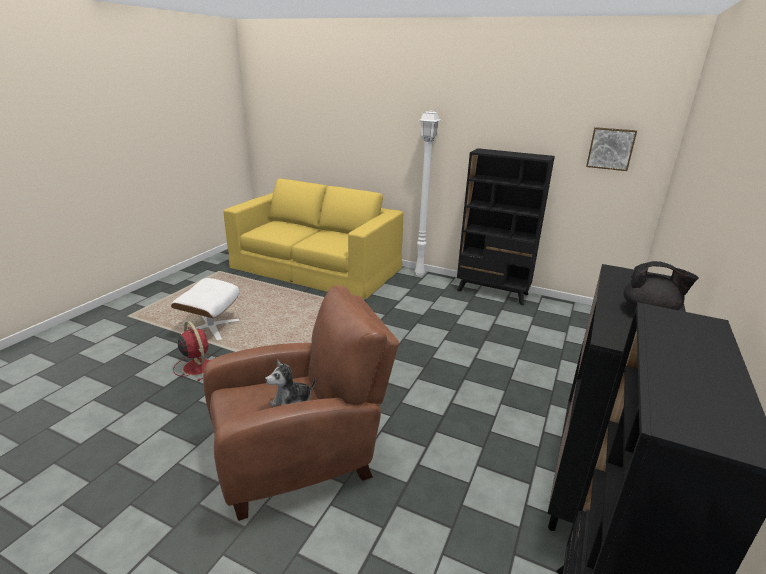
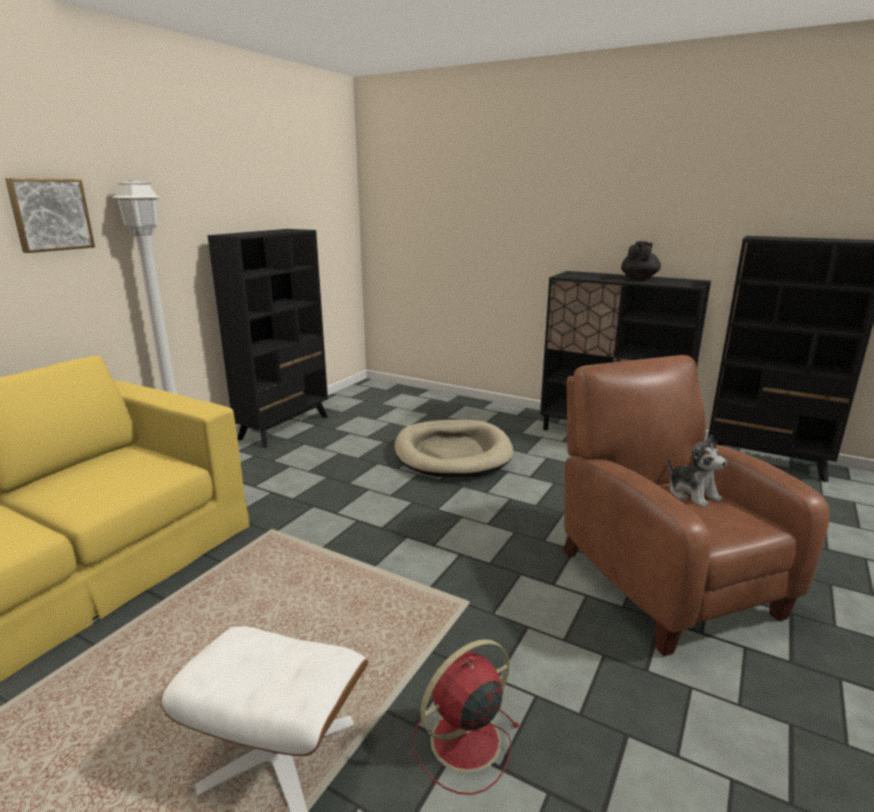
camera: 85 degrees left, 5 degrees down
(481, 362) = (452, 453): none -> beige dog bed
(610, 148) = (321, 212): picture -> picture (50, 215)

